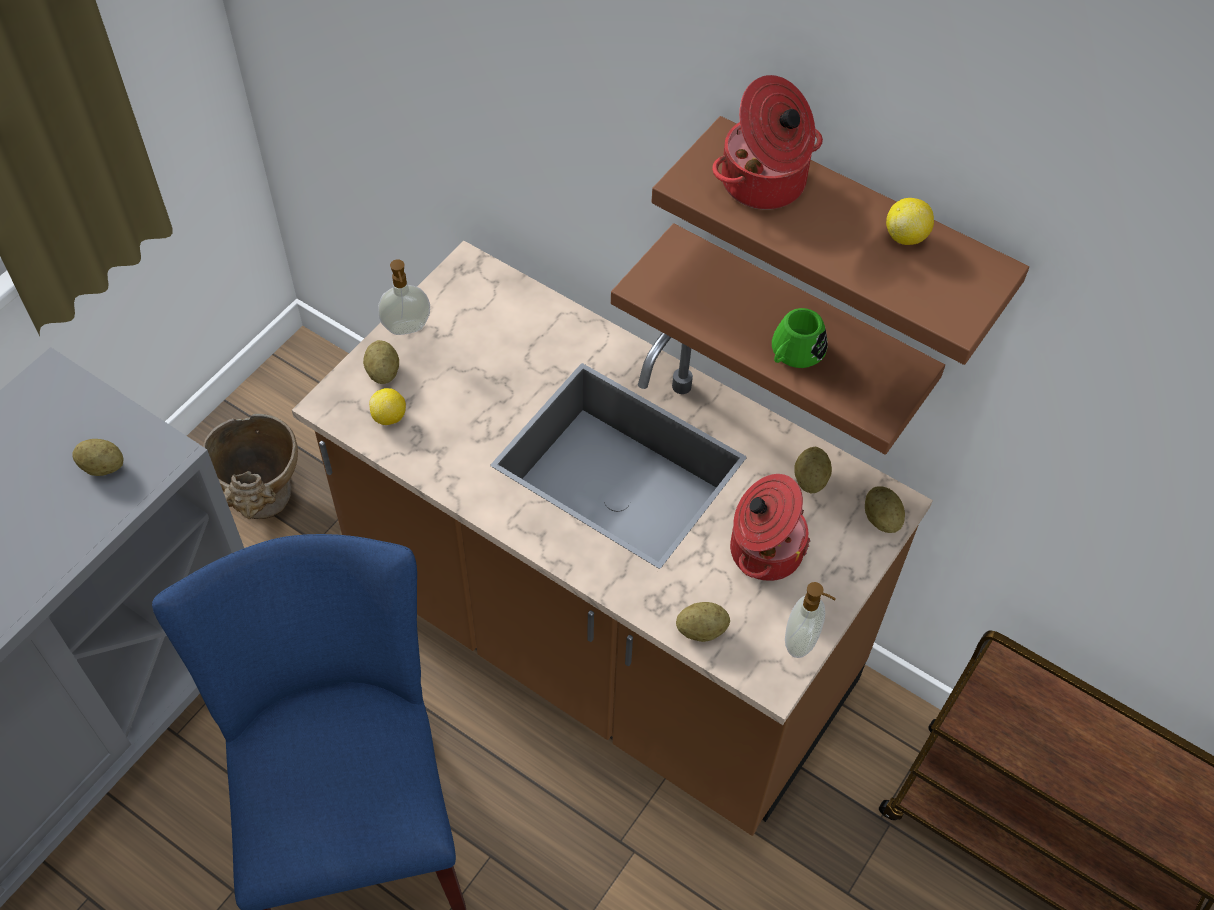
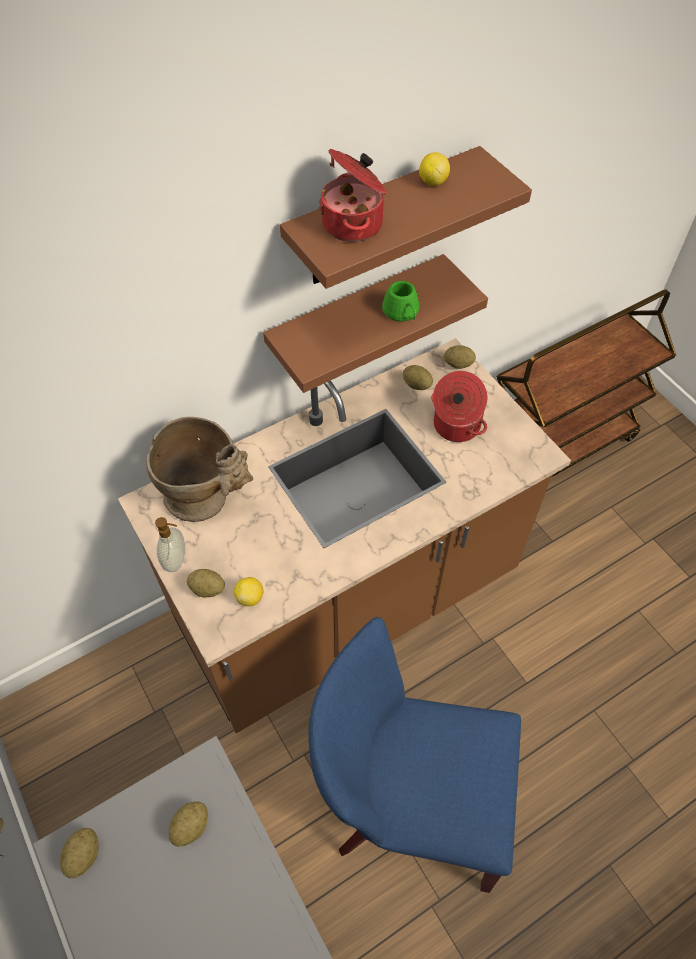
camera: 65 degrees left, 0 degrees up
(264, 502) = (131, 785): beige vase -> beige vase (207, 499)
(701, 630) = (498, 477): potato -> potato (84, 855)
(802, 641) = (524, 432): soap dispenser -> none

